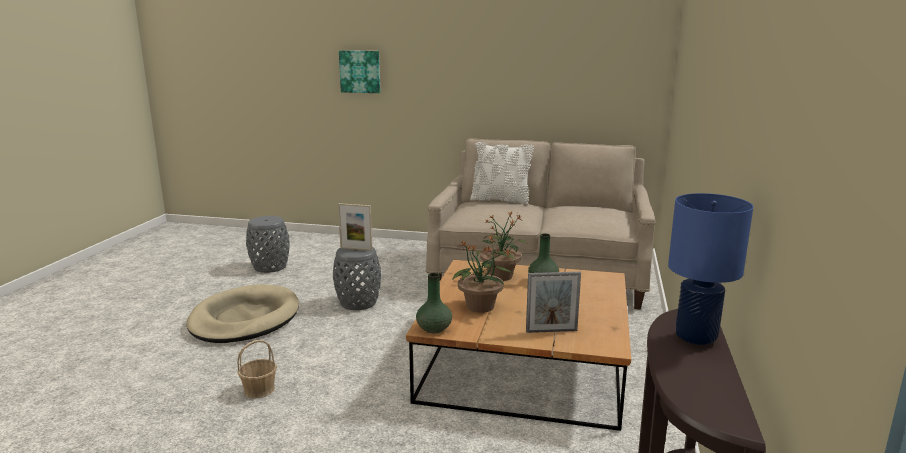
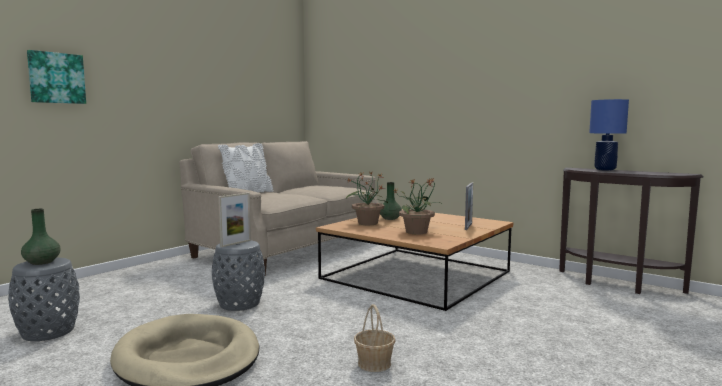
camera: 65 degrees left, 10 degrees down
(434, 328) = (443, 243): green vase -> green vase (42, 262)

